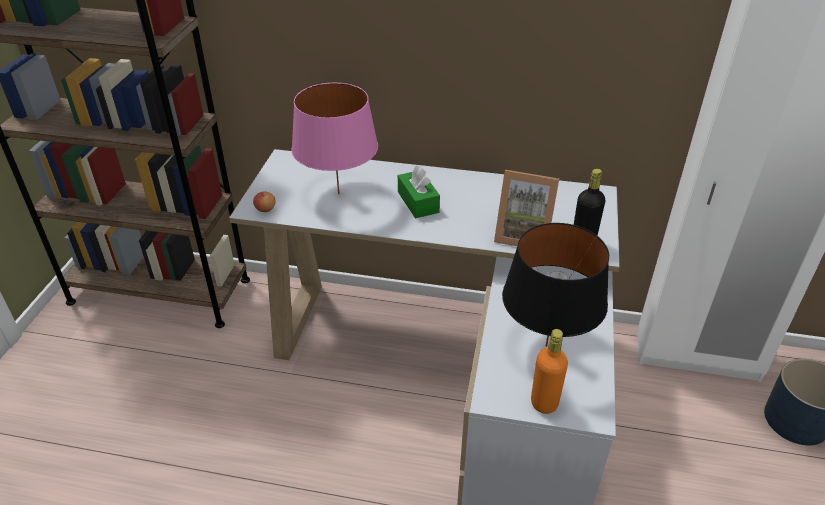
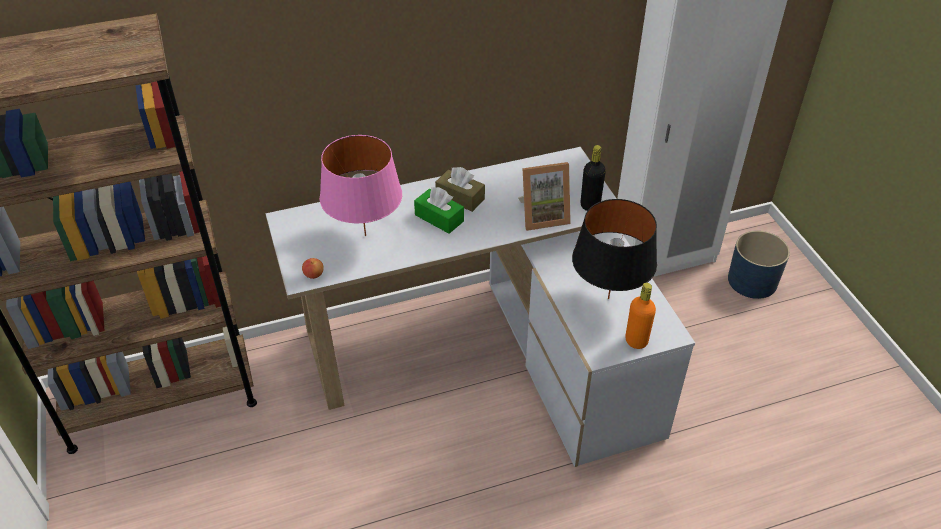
camera: 30 degrees left, 5 degrees up
(453, 192) = (460, 197): none -> brown tissue box

